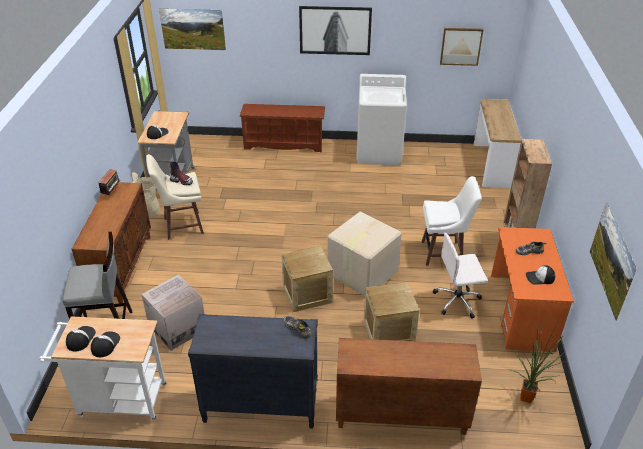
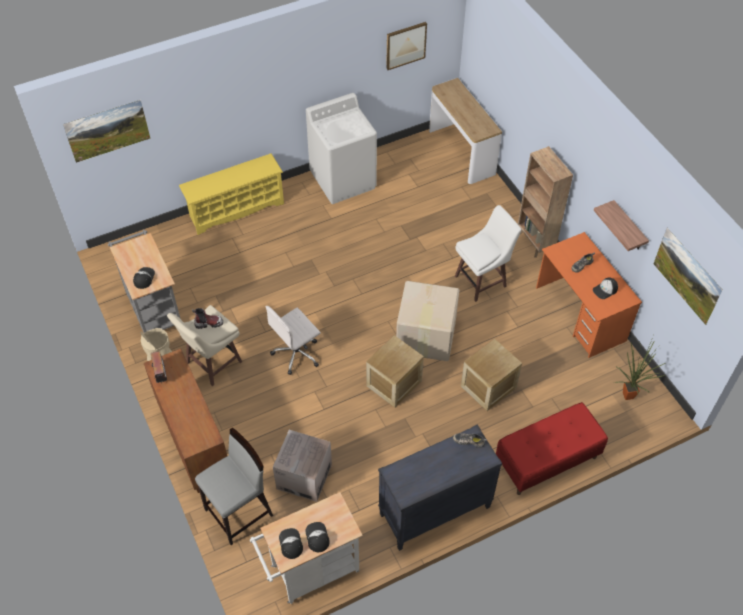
camera: 30 degrees left, 15 degrees up
(284, 144) = (236, 209): brown shoe rack -> yellow shoe rack
(335, 30) = (273, 75): picture -> none
(400, 415) = (547, 460): brown cabinet -> red bench
(458, 301) = (524, 327): white office chair -> white office chair (297, 353)
(579, 213) = (628, 227): none -> shelf

